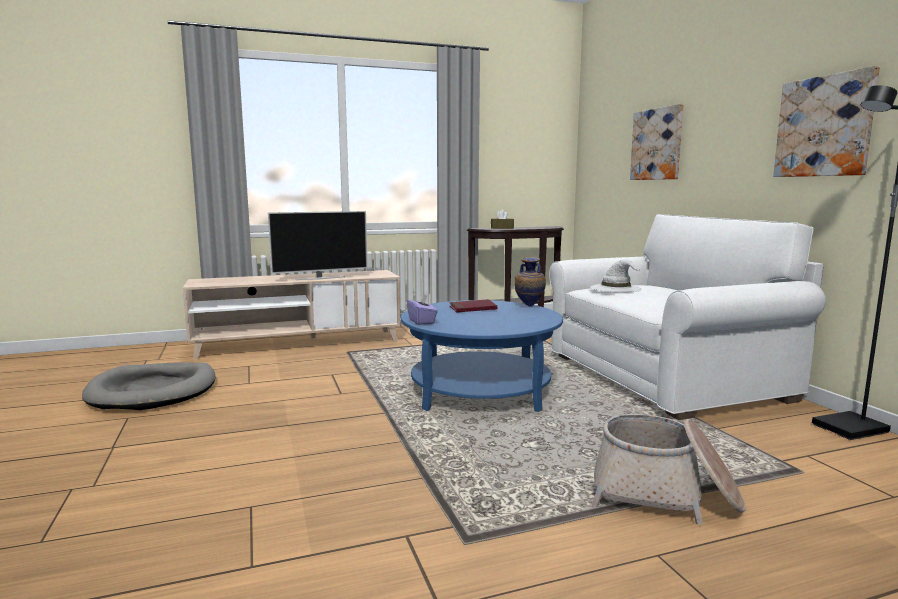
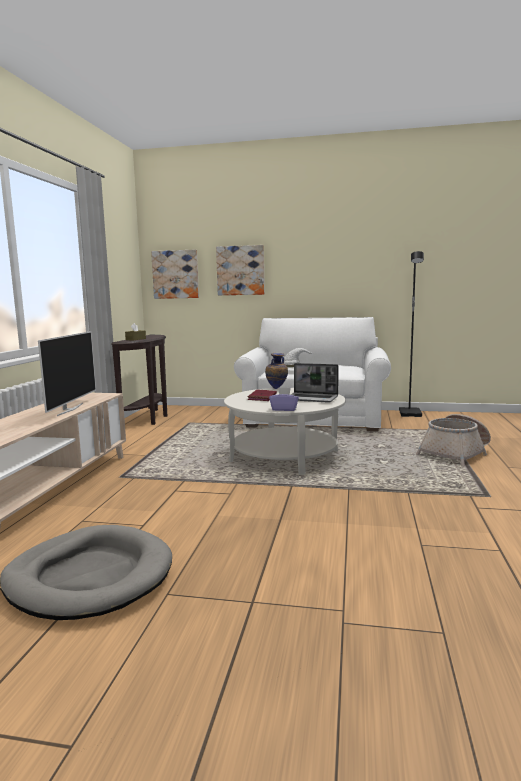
camera: 60 degrees left, 0 degrees up
(480, 392) = (285, 456): blue coffee table -> white coffee table
(497, 323) = (312, 398): none -> laptop
(824, 126) = (368, 267): picture -> picture (175, 274)

